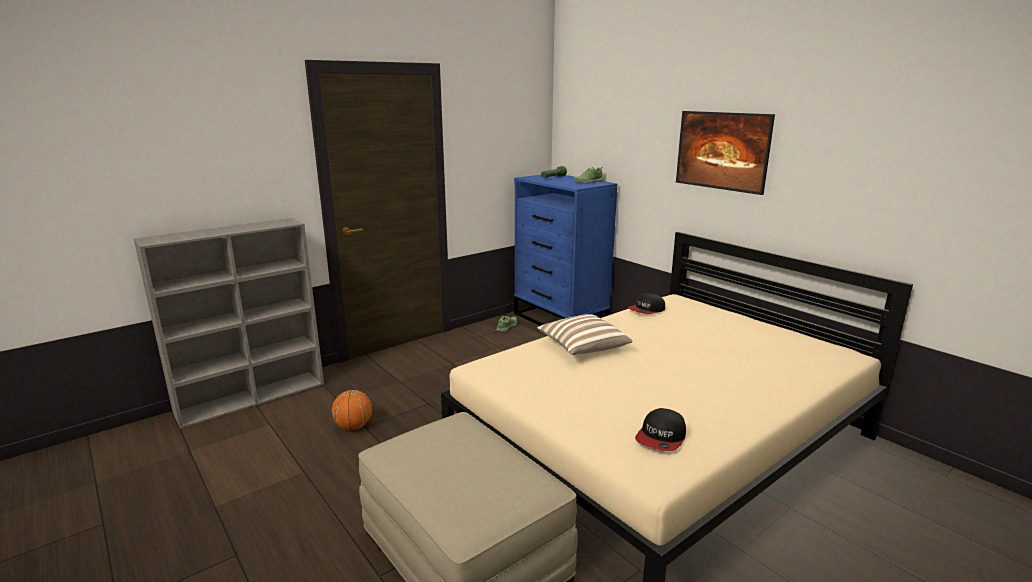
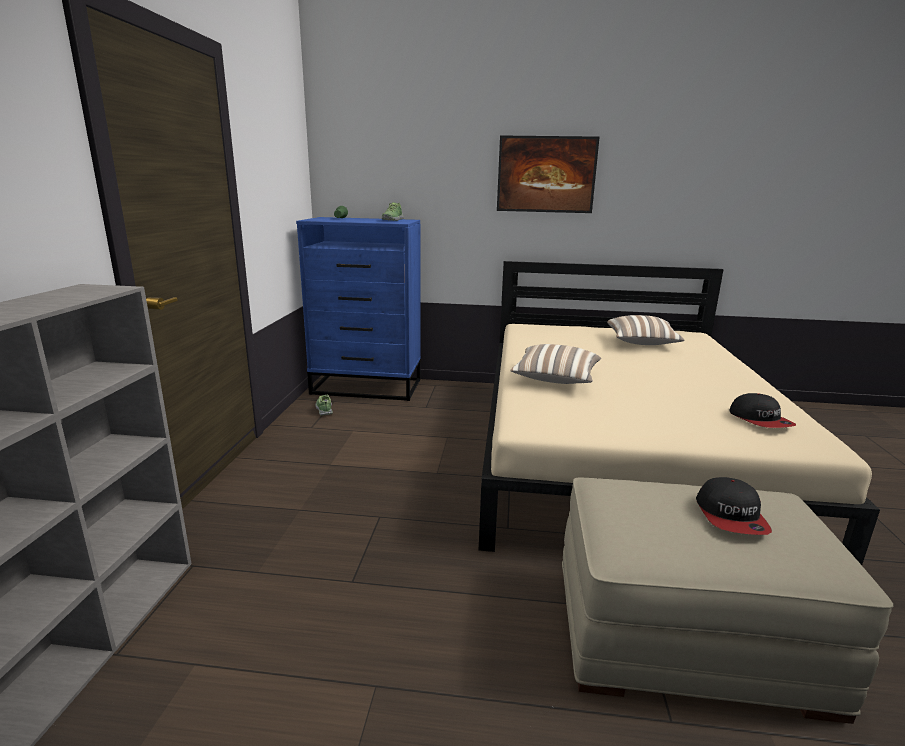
camera: 45 degrees left, 0 degrees up
(354, 426) = (337, 589): basketball -> none
(646, 310) = (525, 339): cap -> cap (731, 516)
(752, 345) = (642, 343): none -> pillow

